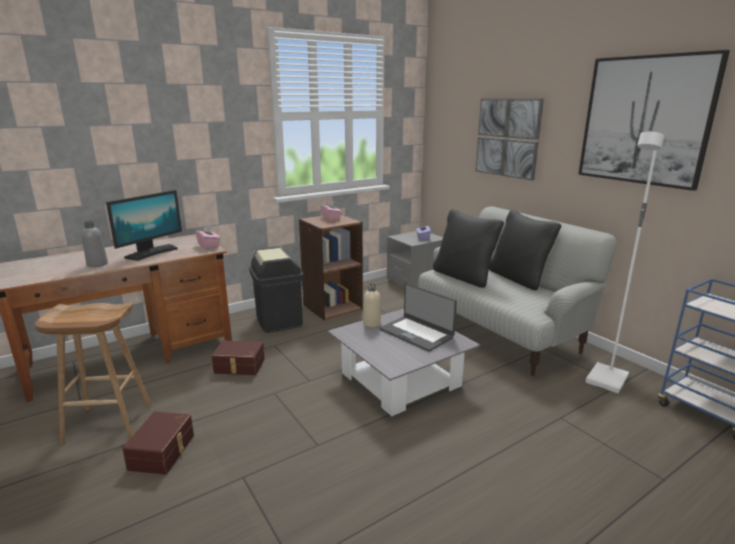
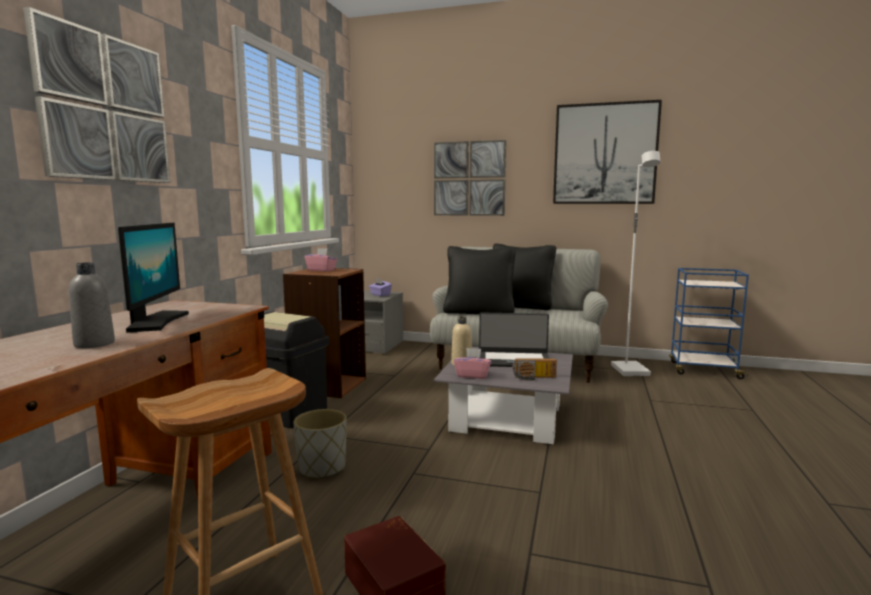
camera: 40 degrees left, 10 degrees down
(150, 115) = (105, 108): none -> picture
(209, 246) = (229, 306): pink tissue box -> pink tissue box (472, 375)
(239, 366) = (322, 468): brown storage box -> grey planter
(394, 356) = (534, 378): none -> radio

